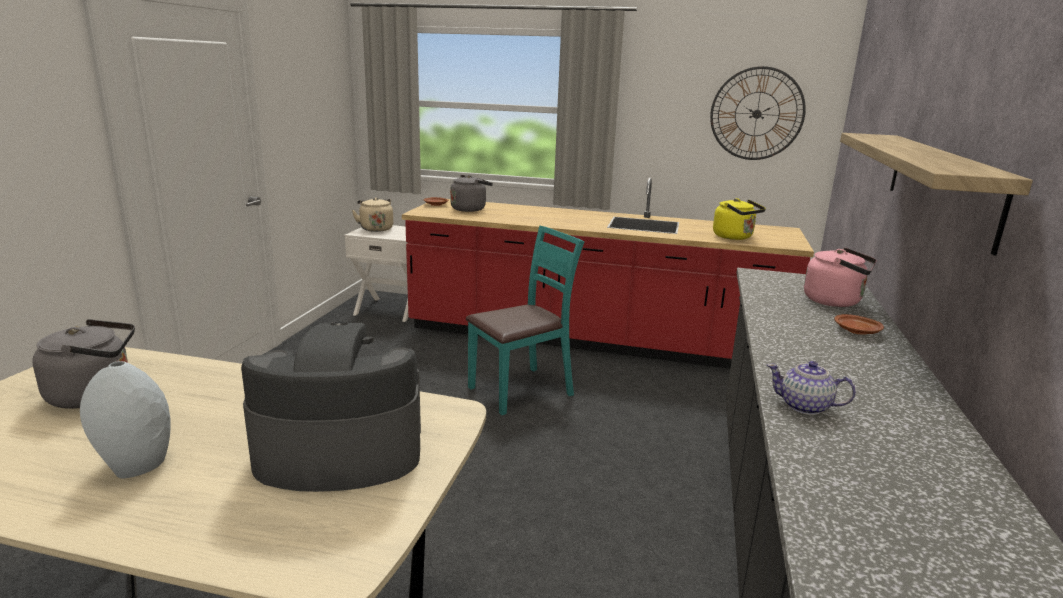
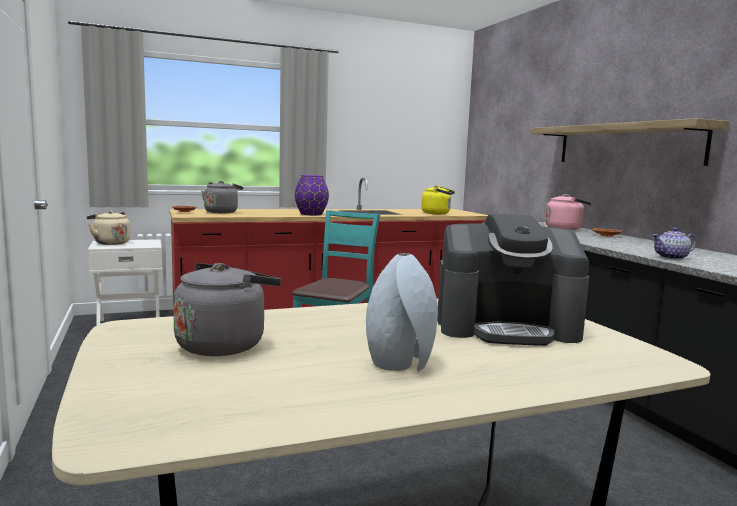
camera: 35 degrees left, 10 degrees down
(339, 451) = (506, 327): coffee machine -> coffee machine turned 135 degrees counterclockwise
(557, 222) = (311, 214): none -> purple vase
(757, 114) = (417, 132): wall clock -> none

